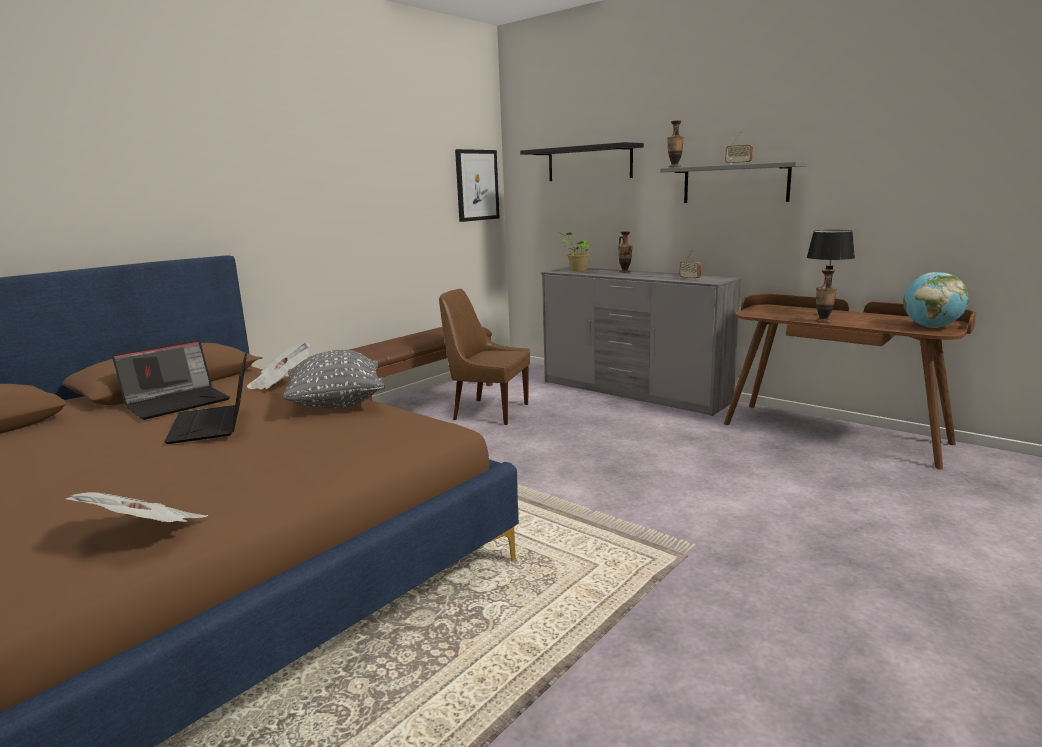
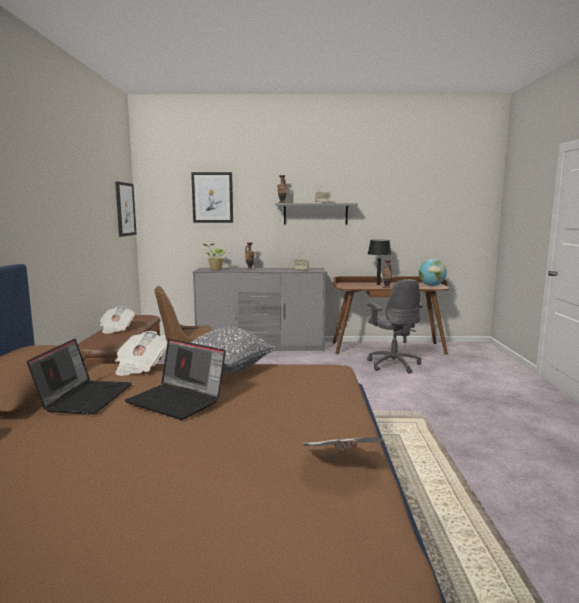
camera: 40 degrees left, 5 degrees down
(410, 338) = (116, 329): none -> newspaper
(589, 163) = (212, 197): black shelf -> picture
(791, 462) = (393, 364): none -> grey office chair

